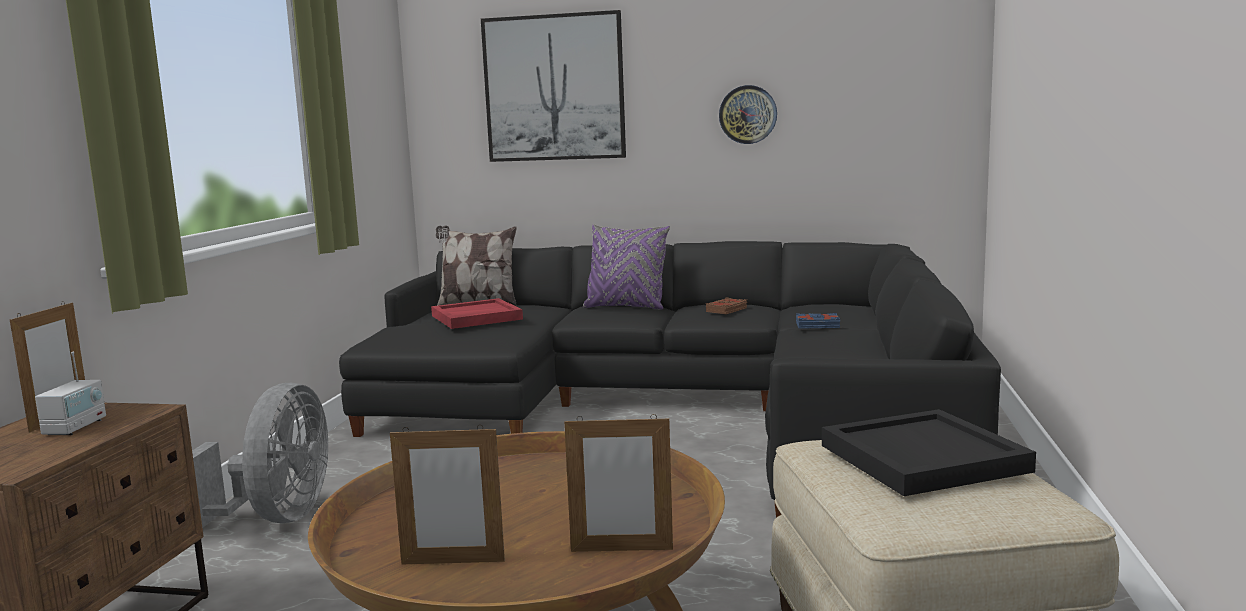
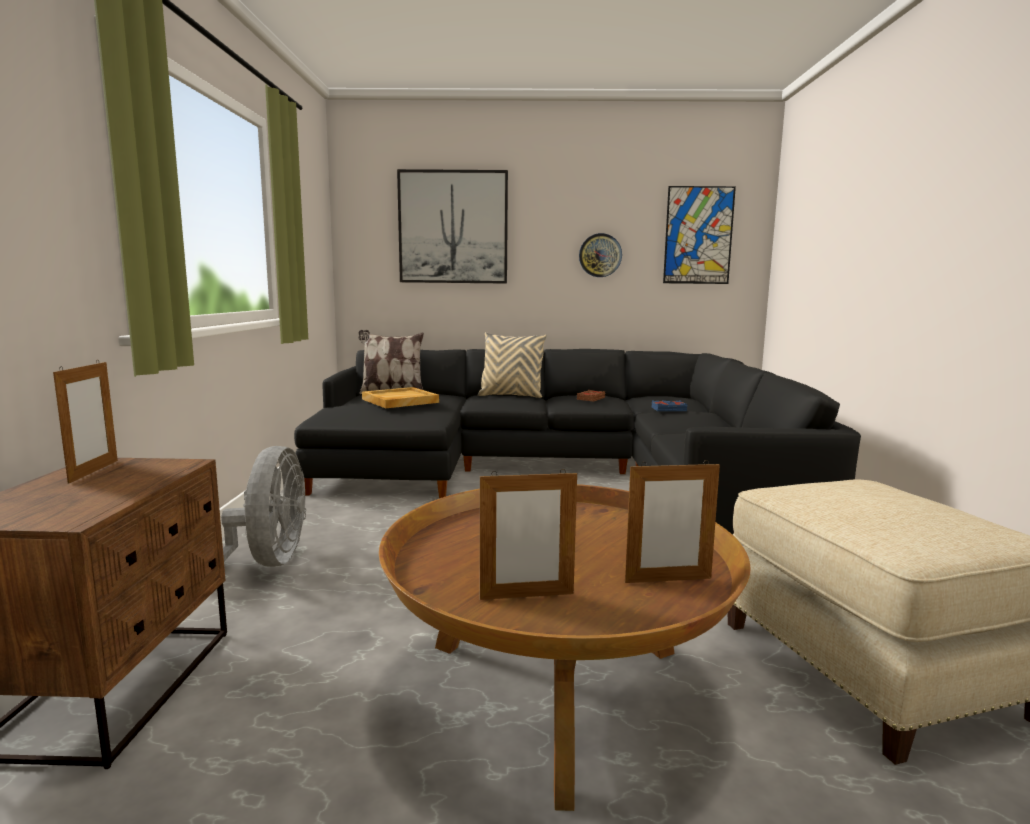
camera: 10 degrees left, 0 degrees up
(76, 427) = (116, 479): radio -> none
(476, 318) = (399, 401): red tray -> beige tray
(626, 307) = (511, 396): purple pillow -> beige pillow
(882, 81) = (698, 235): none -> picture
(920, 458) = (875, 499): black tray -> none

